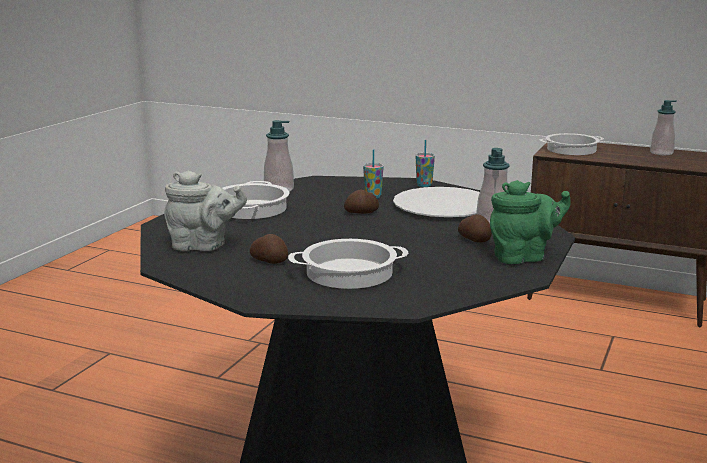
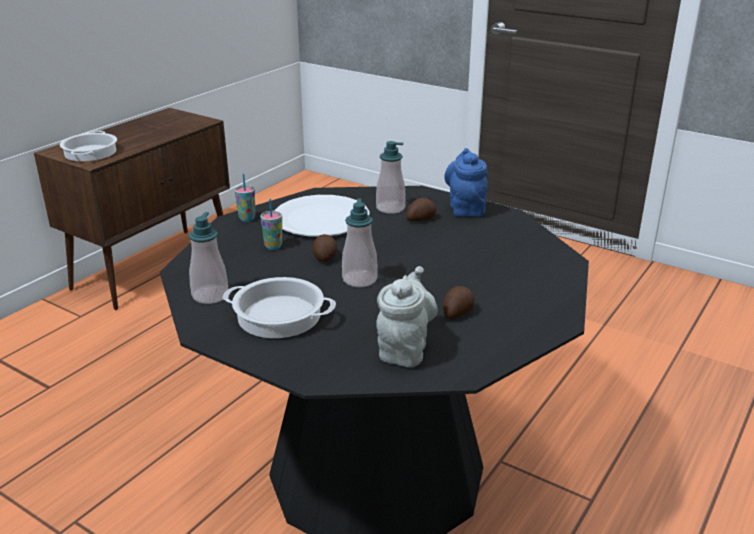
camera: 80 degrees left, 10 degrees up
(350, 272) = (492, 276): cooking pot -> none
(523, 257) = (466, 208): green teapot -> blue teapot
(661, 153) = (142, 125): soap dispenser -> soap dispenser (359, 279)

